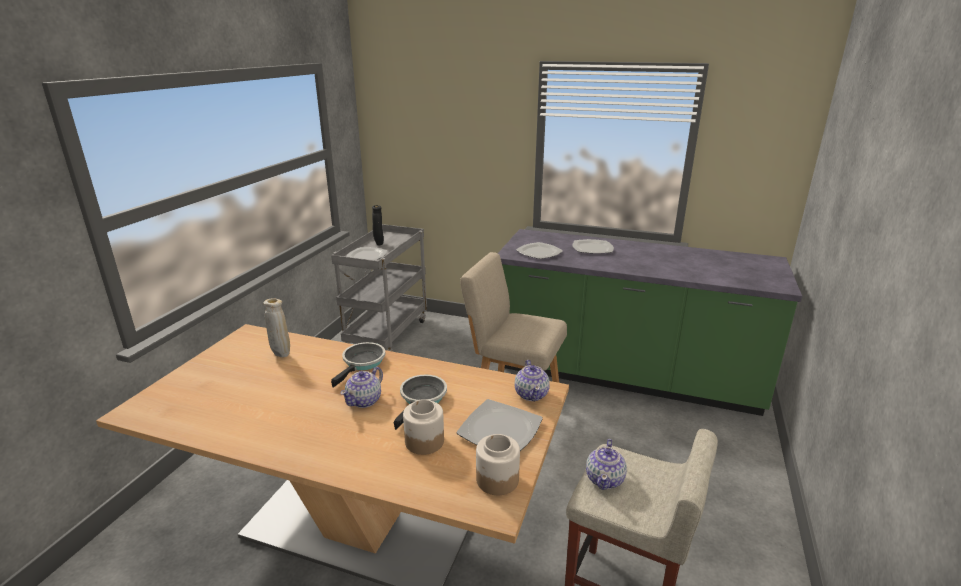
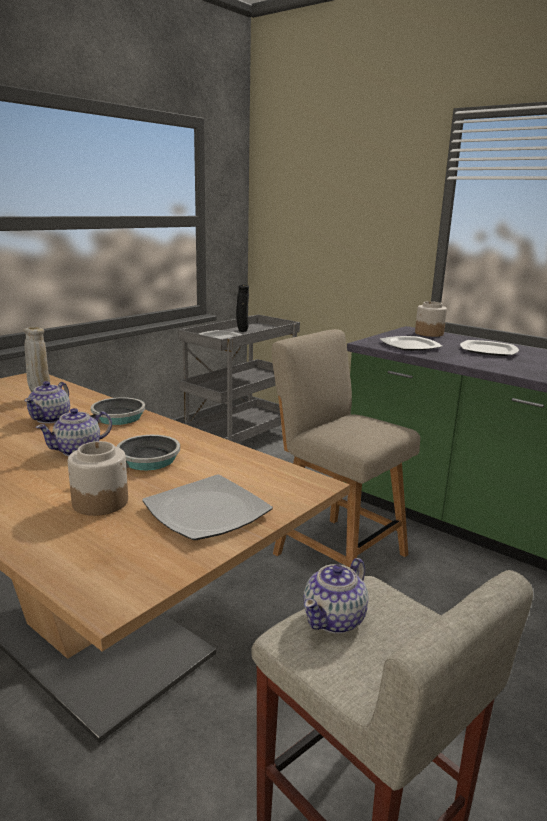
camera: 20 degrees right, 5 degrees down
(497, 479) = (146, 563): jar -> jar (429, 333)
(531, 394) = (287, 484): teapot -> teapot (51, 418)

